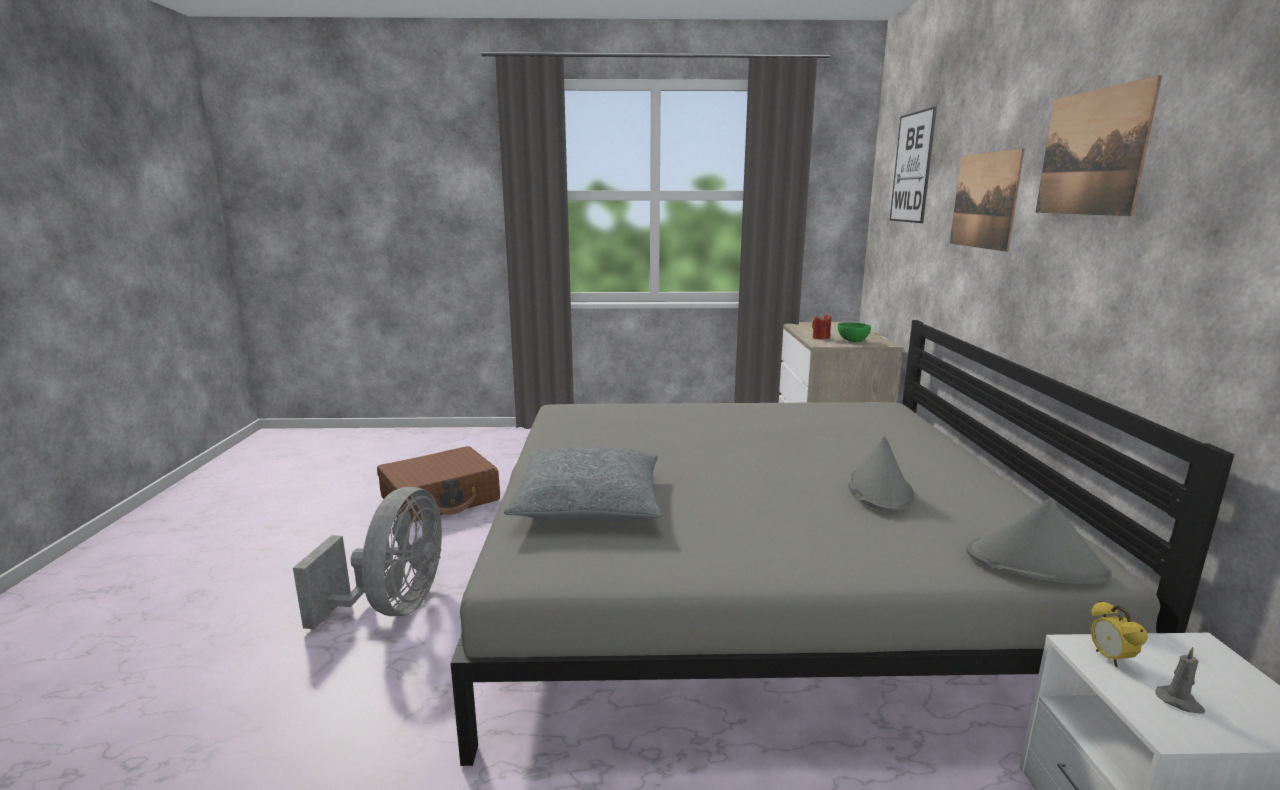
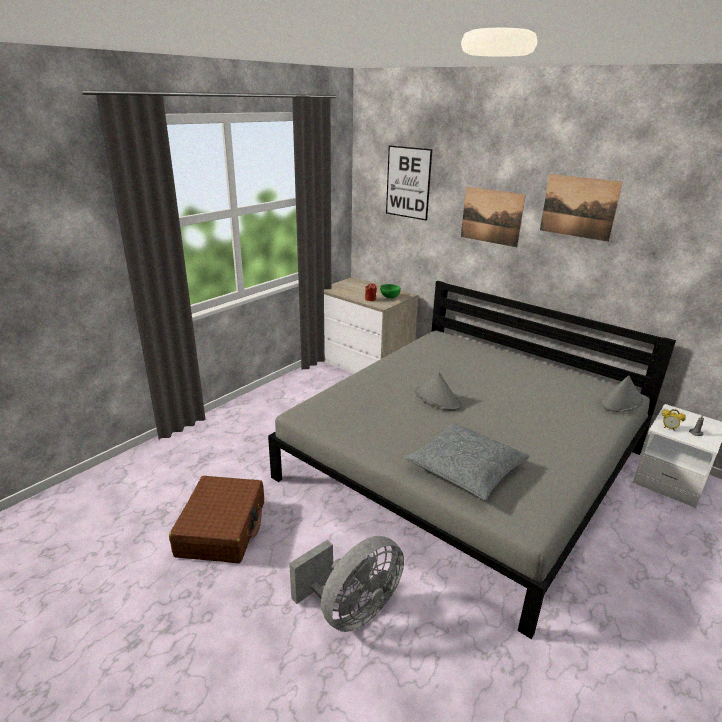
camera: 50 degrees left, 10 degrees up
(393, 606) = (351, 610): grey fan -> grey fan turned 90 degrees clockwise
(879, 490) = (535, 393): grey hat -> grey hat (437, 399)

